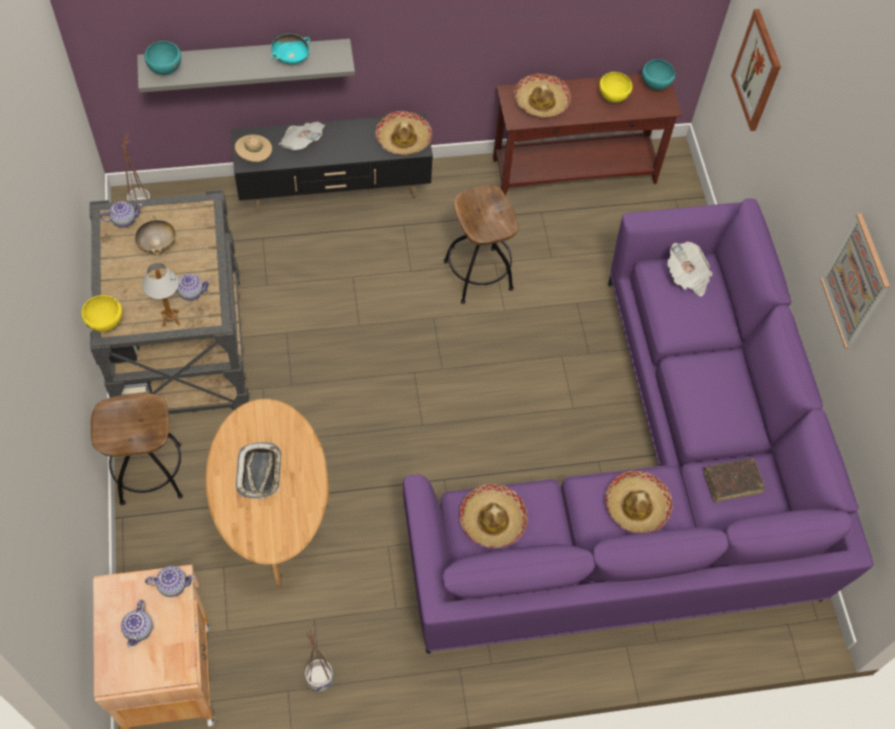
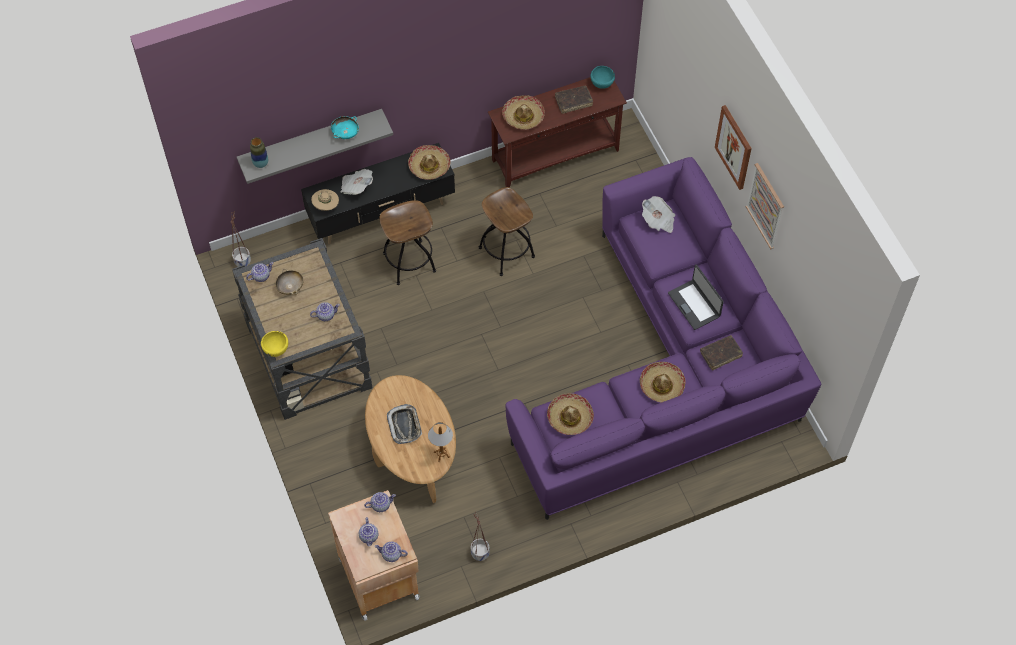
camera: 10 degrees left, 0 degrees up
(151, 473) = (319, 449): brown stool -> brown stool (409, 262)
(162, 667) = (392, 555): none -> teapot
(165, 70) = (261, 163): turquoise bowl -> vase
(170, 318) = (318, 336): table lamp -> table lamp (441, 454)
(612, 98) = (573, 101): yellow bowl -> brown book
(710, 402) = (694, 304): none -> laptop
(757, 70) = (672, 67): picture -> picture (734, 147)

